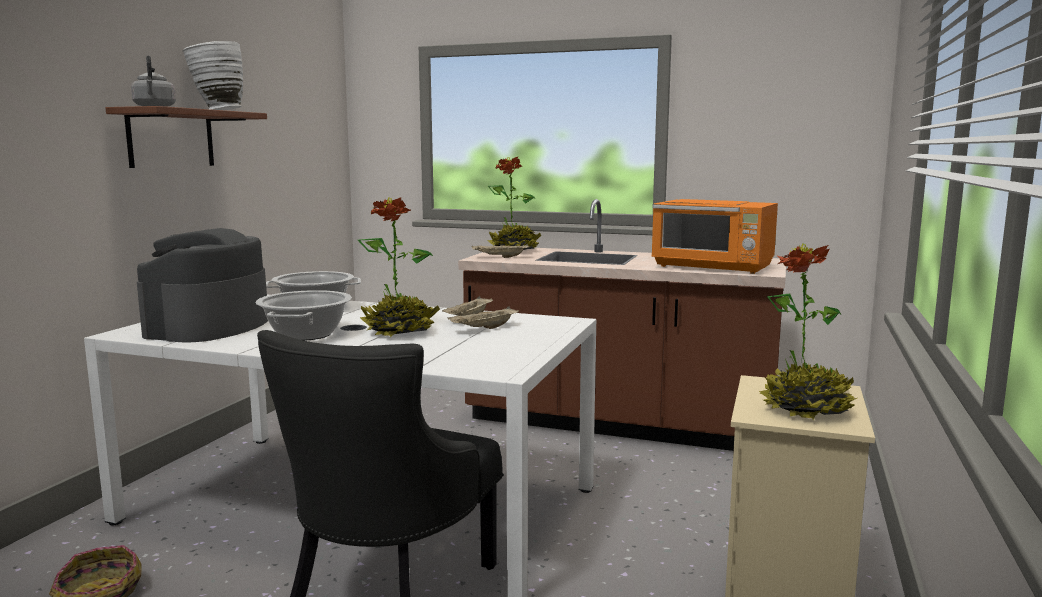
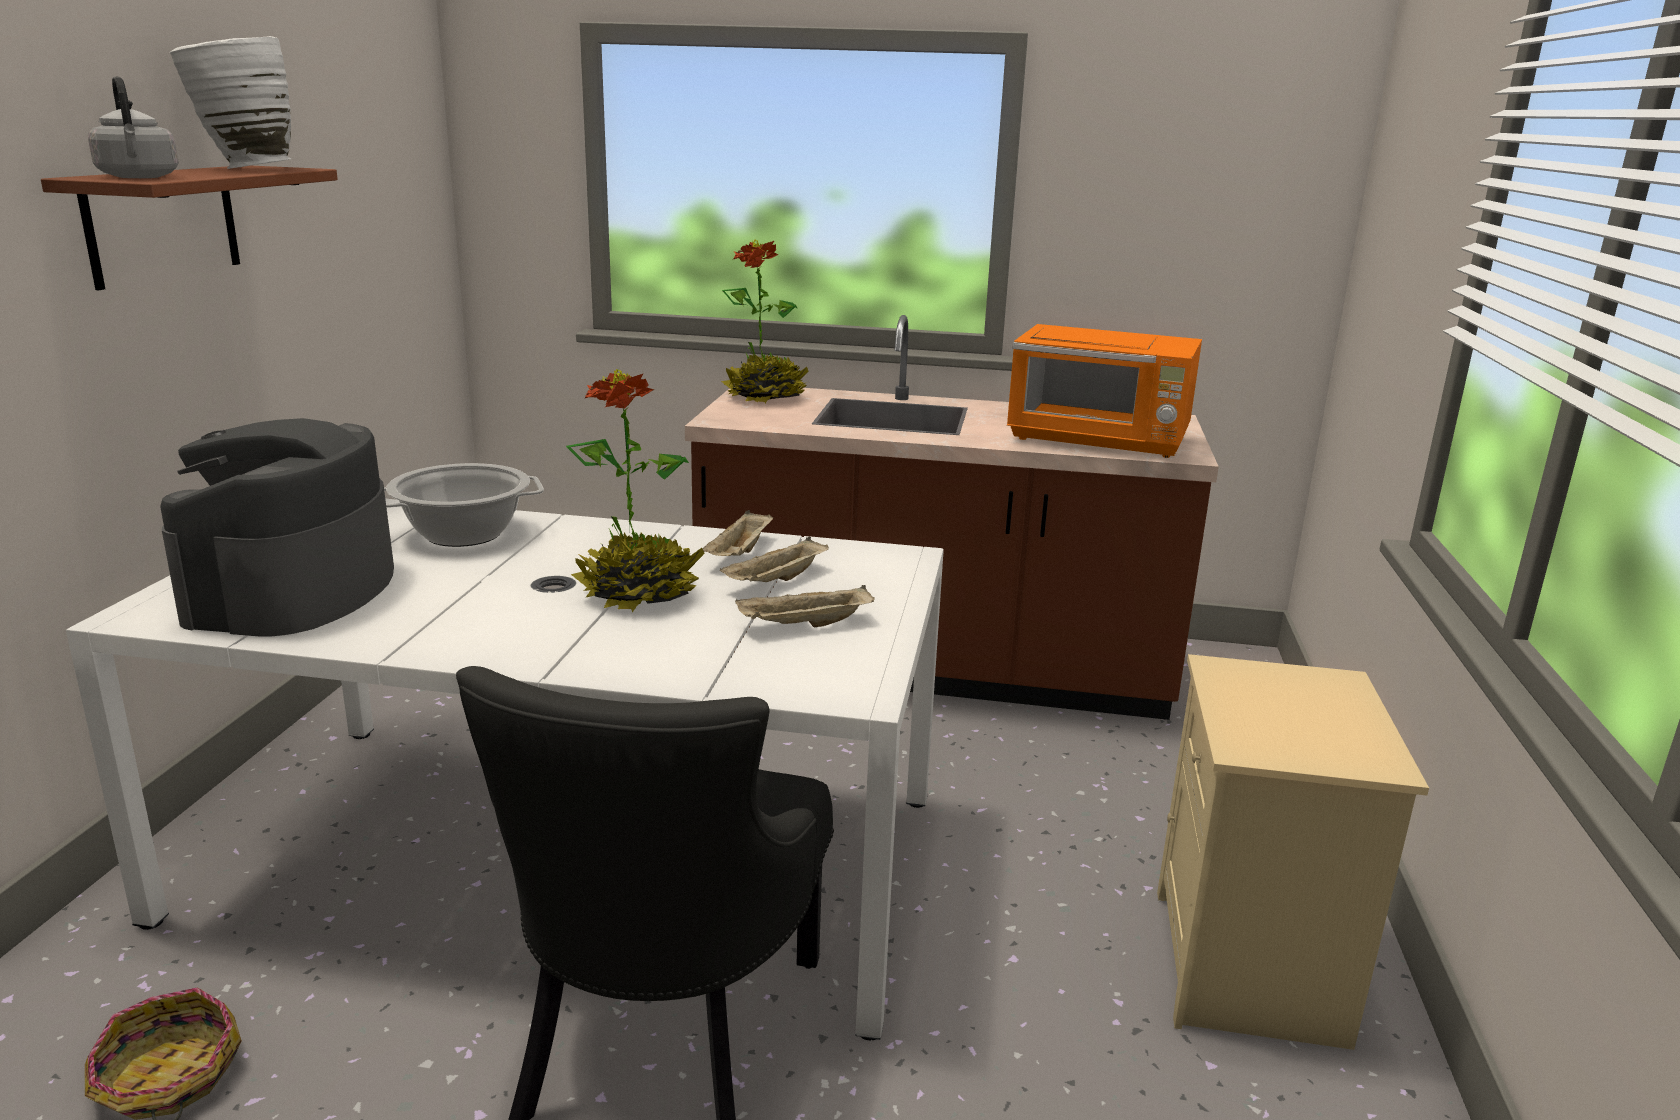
camera: 10 degrees left, 10 degrees up
(306, 334) = (479, 606): cooking pot -> none
(500, 257) = (750, 417): beige tray -> beige tray (804, 625)
(806, 410) = (1311, 731): potted plant -> none

